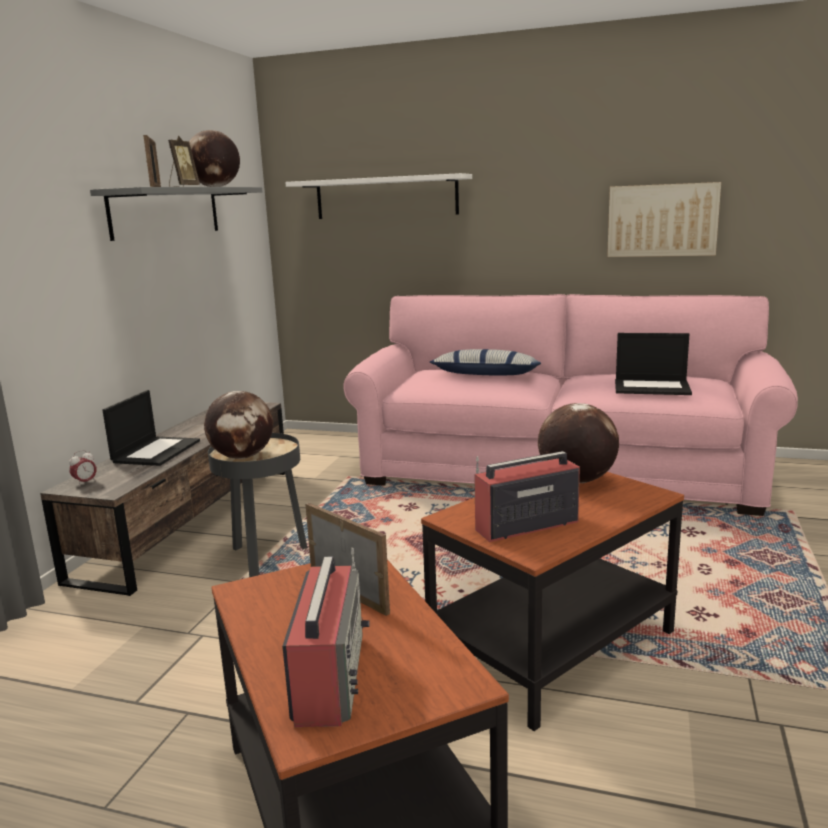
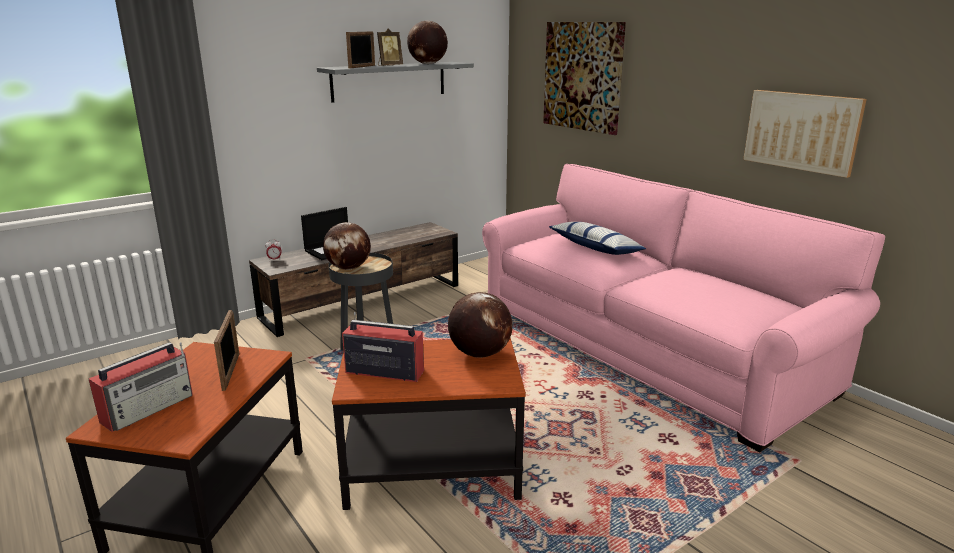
camera: 35 degrees right, 5 degrees up
(386, 197) = (582, 76): white shelf -> picture
(652, 387) = (700, 297): laptop -> none

